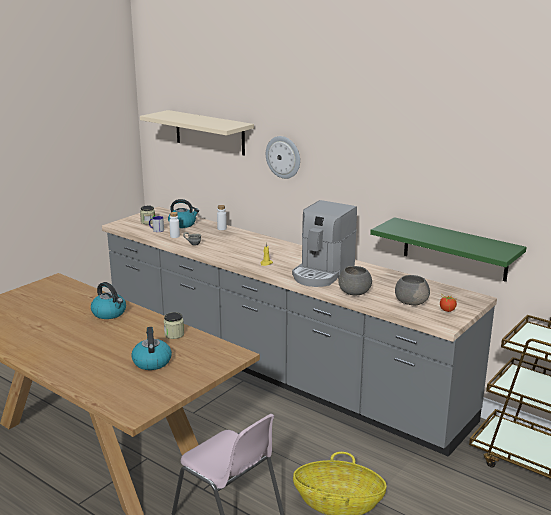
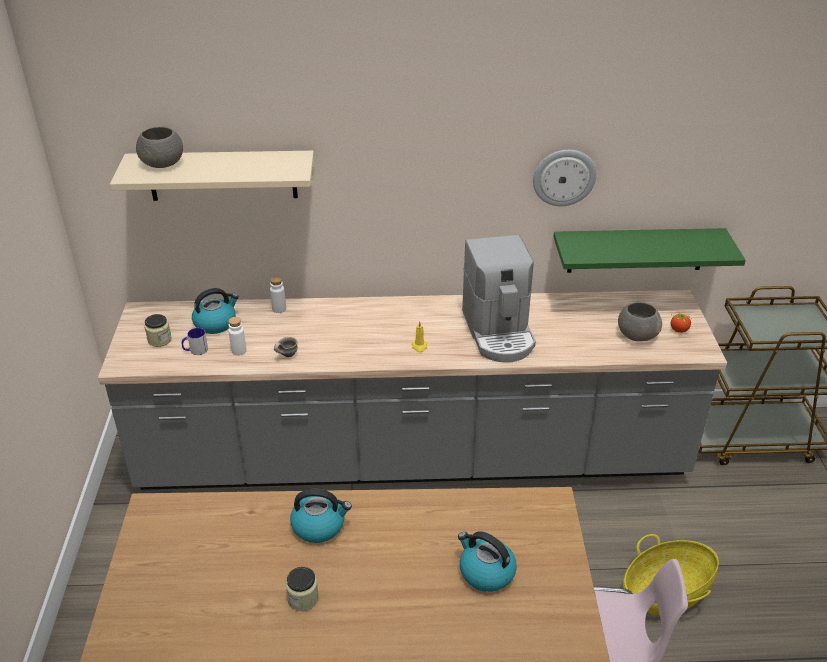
camera: 40 degrees left, 15 degrees up
(174, 334) = (446, 513): jar -> jar (303, 598)
(283, 157) = (371, 188): wall clock -> wall clock (564, 177)
(354, 293) = (571, 348): grey bowl -> grey bowl (162, 164)

